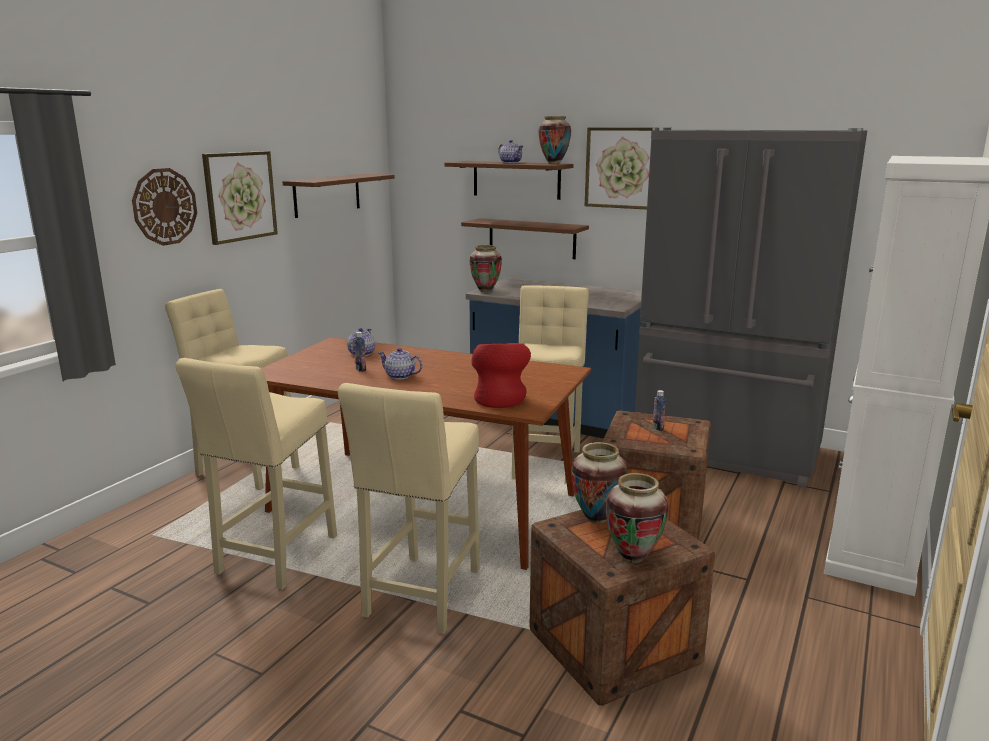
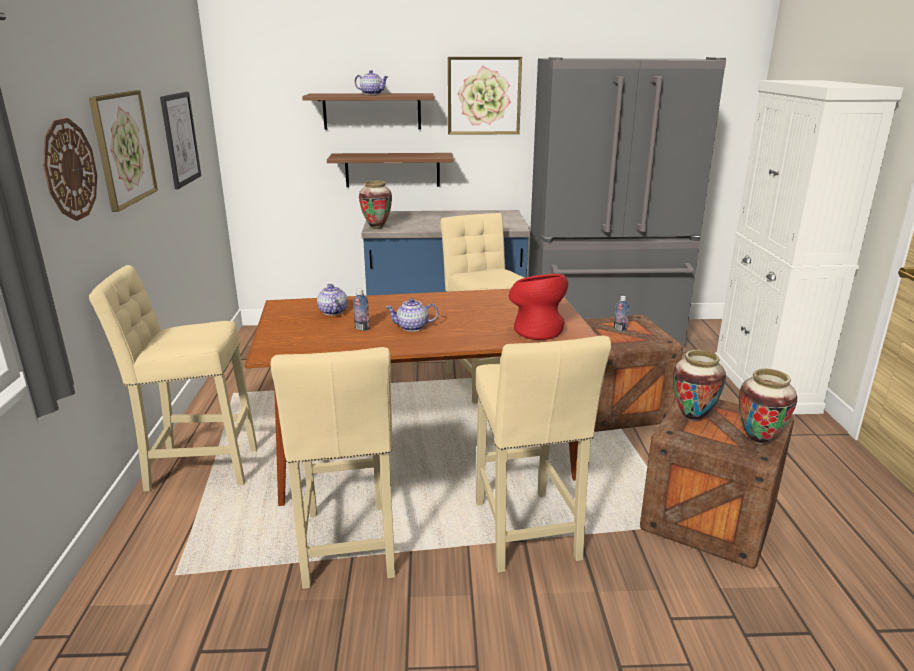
camera: 30 degrees left, 5 degrees up
(327, 195) = (180, 139): brown shelf -> picture
(554, 163) = (419, 93): vase -> none

